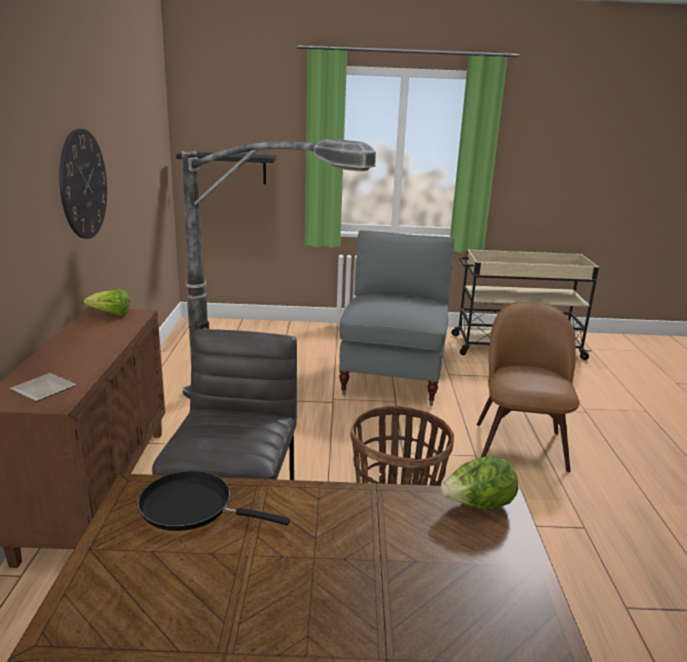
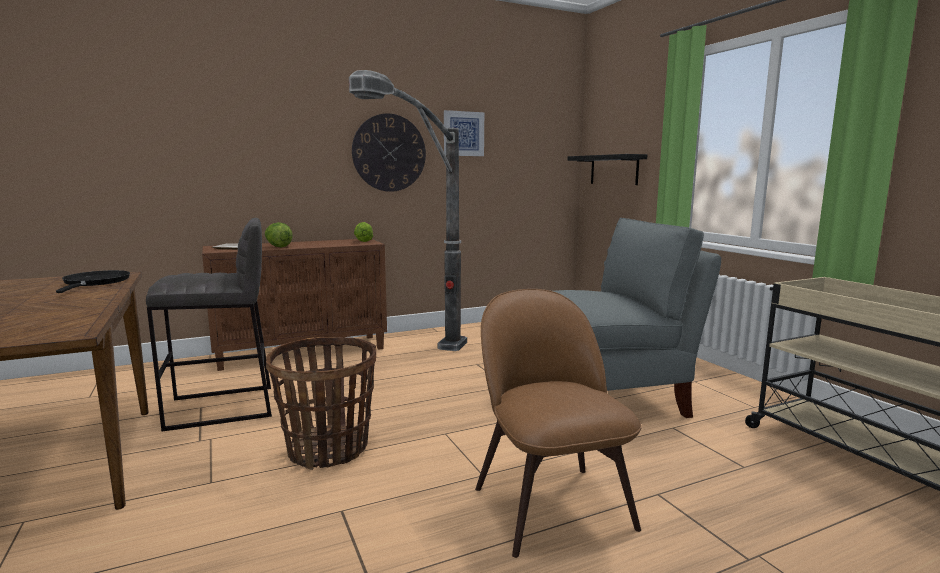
camera: 65 degrees right, 10 degrees down
(120, 143) = (463, 133): none -> picture
(478, 506) = (69, 328): lettuce -> lettuce (278, 246)
(520, 443) = (550, 503): brown chair -> brown chair turned 90 degrees counterclockwise

